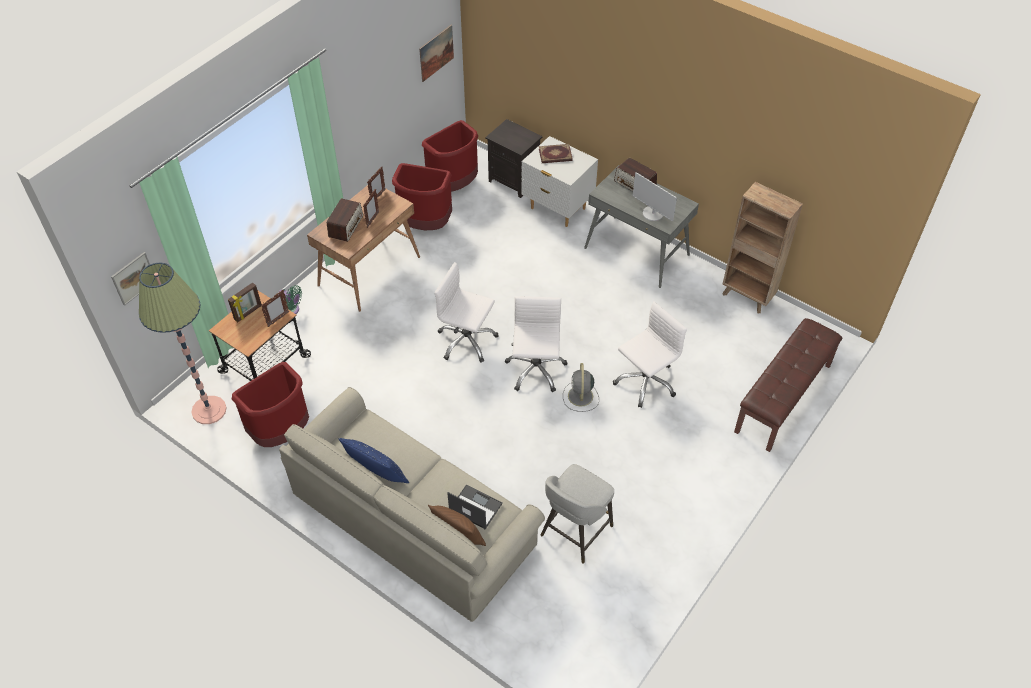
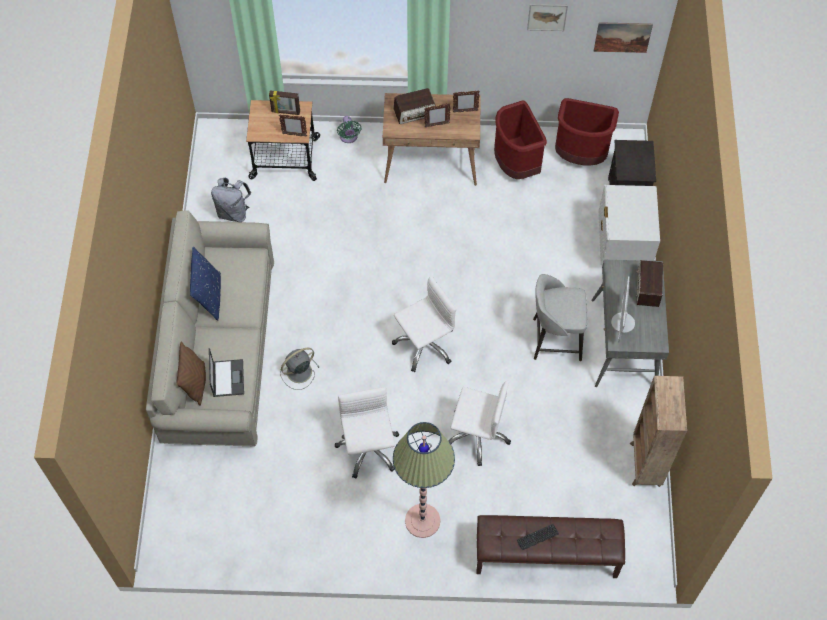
camera: 55 degrees right, 10 degrees up
(133, 278) = (205, 23): picture -> picture (547, 16)
(209, 410) = (218, 153): floor lamp -> floor lamp (422, 520)
(282, 432) = (233, 212): red trash can -> grey backpack
(466, 341) = (414, 276): white office chair -> white office chair (368, 449)
(555, 155) = (634, 205): book -> none
(575, 532) = (288, 467): grey stool -> grey stool (554, 339)
(580, 397) = (422, 394): grey fan -> grey fan (298, 372)
(788, 374) = (537, 537): none -> keyboard

